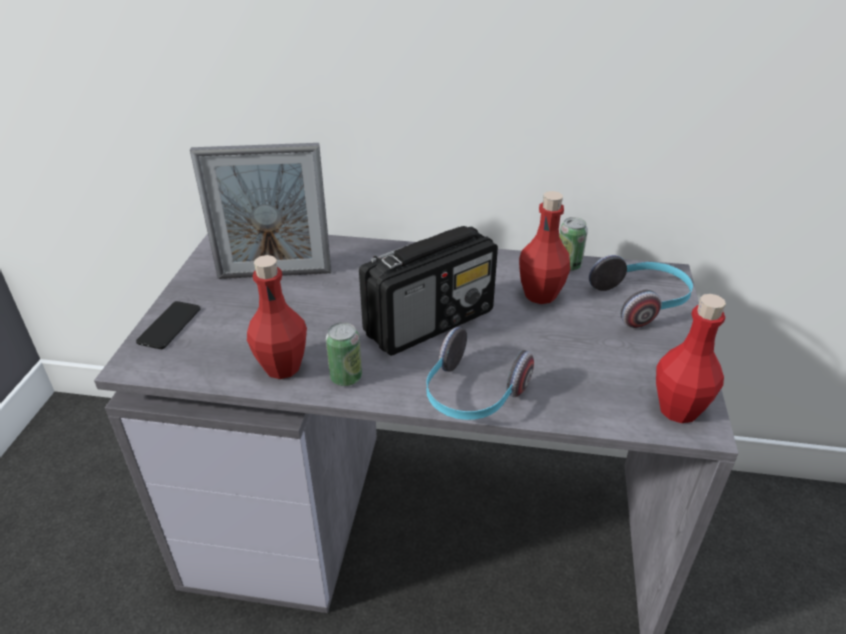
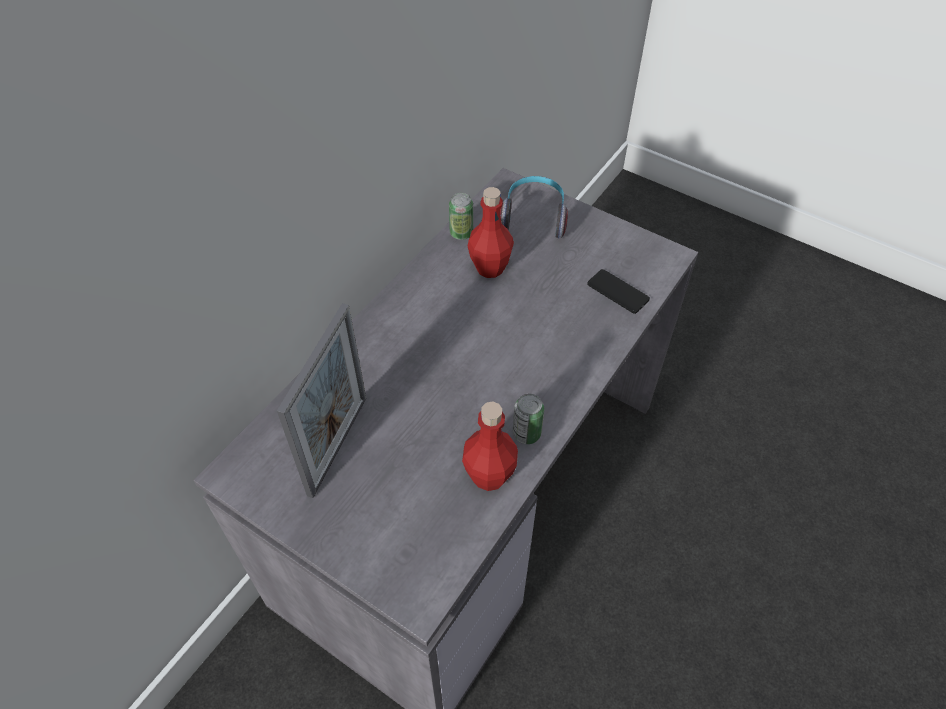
camera: 65 degrees left, 15 degrees up
(169, 325) = (373, 558): phone -> phone (618, 292)
(430, 321) = (484, 351): radio -> none
(472, 396) = (587, 360): headphones -> none
(678, 409) = (651, 258): red bottle -> none

